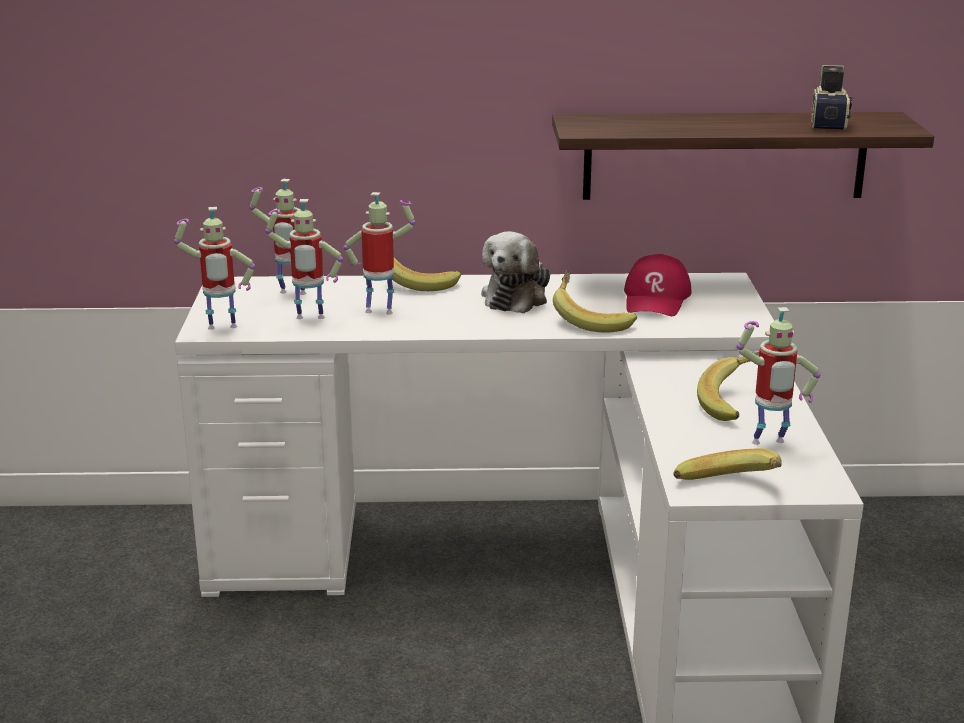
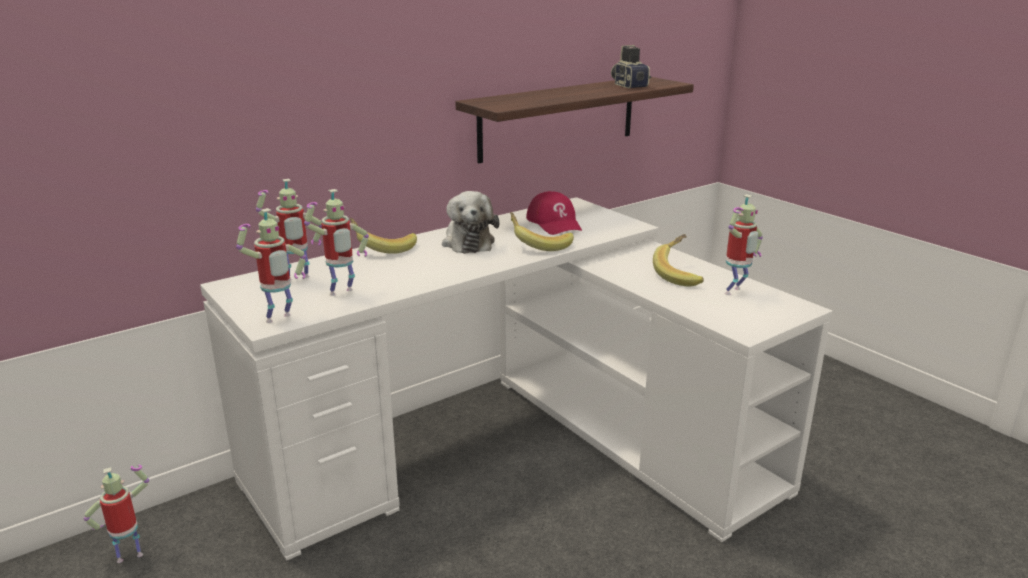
camera: 35 degrees left, 0 degrees up
(380, 310) = (387, 274): toy robot -> toy robot (130, 555)
(731, 491) = (764, 326): banana -> none

